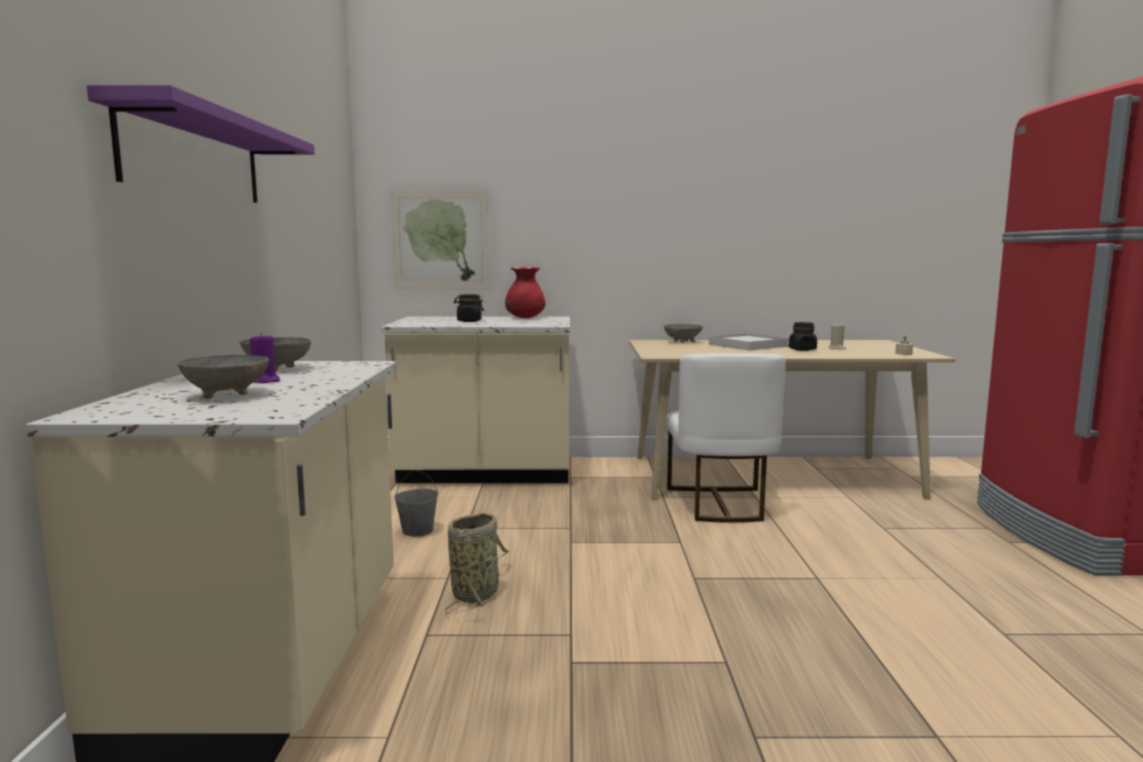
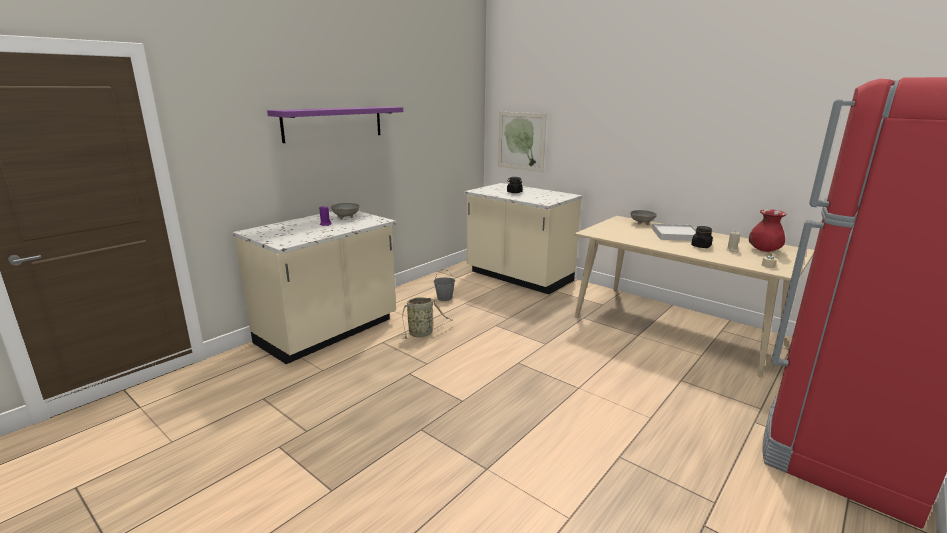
camera: 40 degrees right, 10 degrees up
(226, 395) = (297, 230): grey bowl -> none
(525, 317) = (552, 193): red vase -> red vase (764, 250)
(719, 504) = (607, 332): white chair -> none

